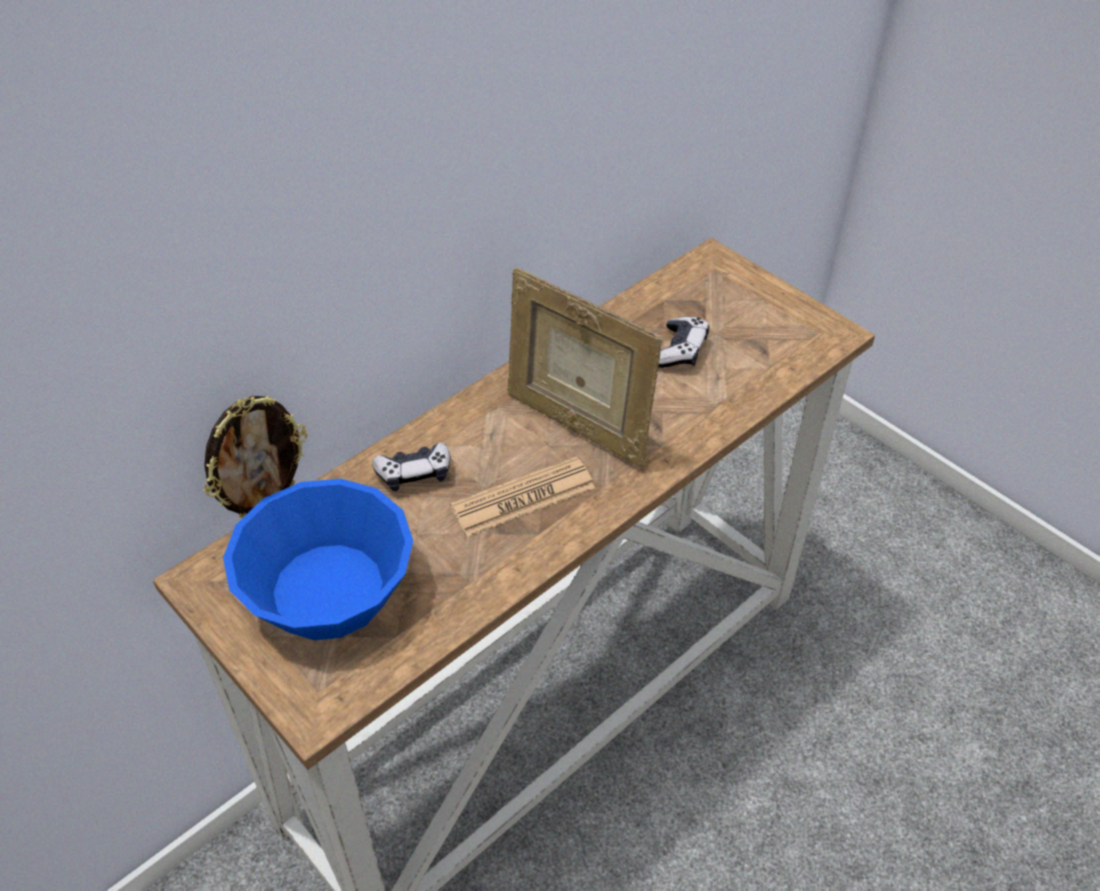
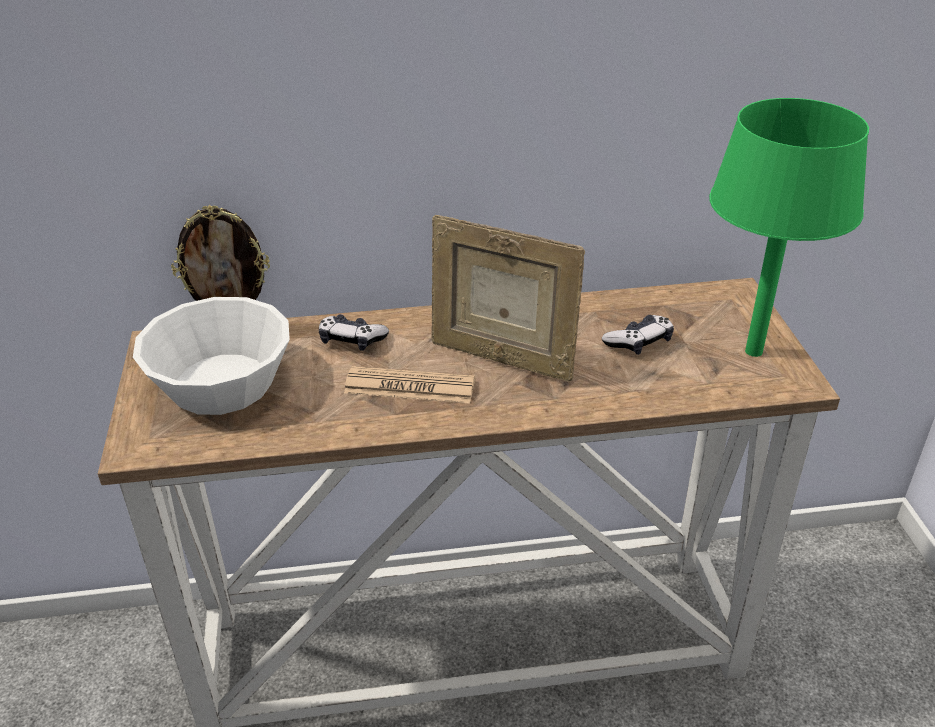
camera: 35 degrees right, 10 degrees down
(327, 589) = (221, 382): blue bowl -> white bowl
(577, 424) = (501, 358): picture frame -> picture frame turned 45 degrees counterclockwise
(777, 318) = (753, 352): none -> green table lamp

